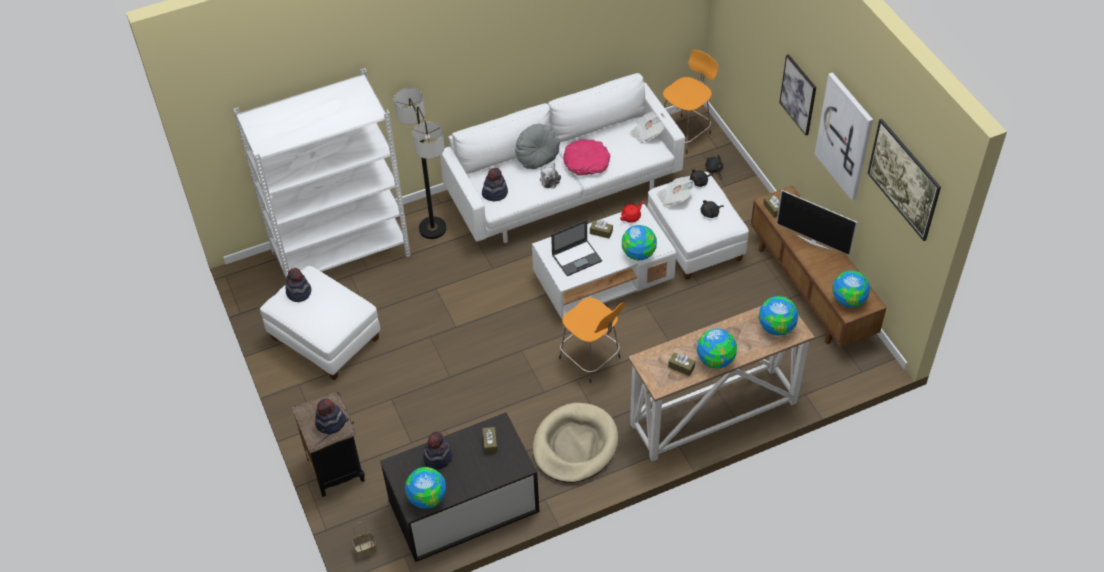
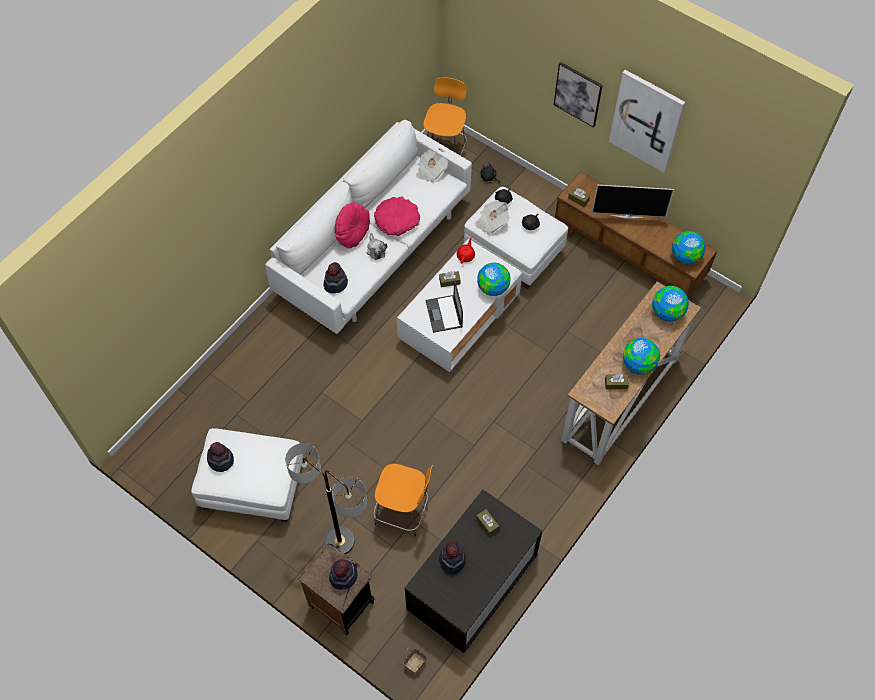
camera: 30 degrees left, 10 degrees up
(341, 253) = (214, 397): white bookcase -> none
(427, 498) = (467, 601): globe -> none
(432, 228) = (282, 336): floor lamp -> floor lamp (339, 541)
(538, 161) = (353, 236): grey pillow -> pink pillow
(575, 445) = (529, 481): beige dog bed -> none
(577, 258) = (444, 314): laptop -> laptop turned 135 degrees clockwise
(591, 359) = (494, 397): orange stool -> orange stool (403, 512)
(900, 192) = (726, 156): picture -> none

